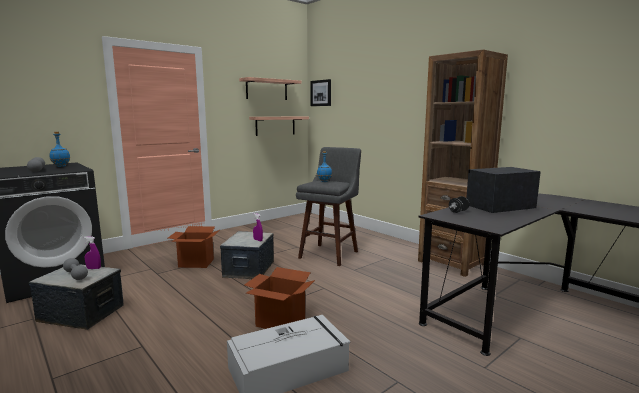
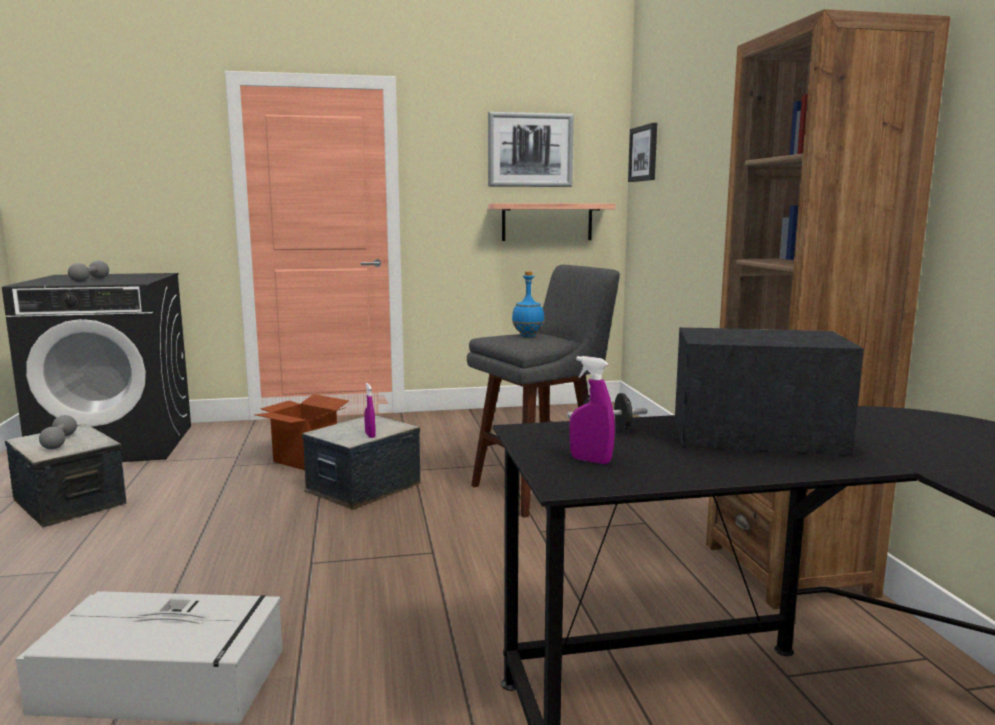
camera: 30 degrees right, 0 degrees up
(61, 166) = (136, 277): blue bottle -> none
(93, 268) = (94, 436): purple spray bottle -> purple spray bottle (590, 460)
(266, 89) = (530, 150): shelf -> picture
(280, 322) = (272, 594): cardboard box -> none

